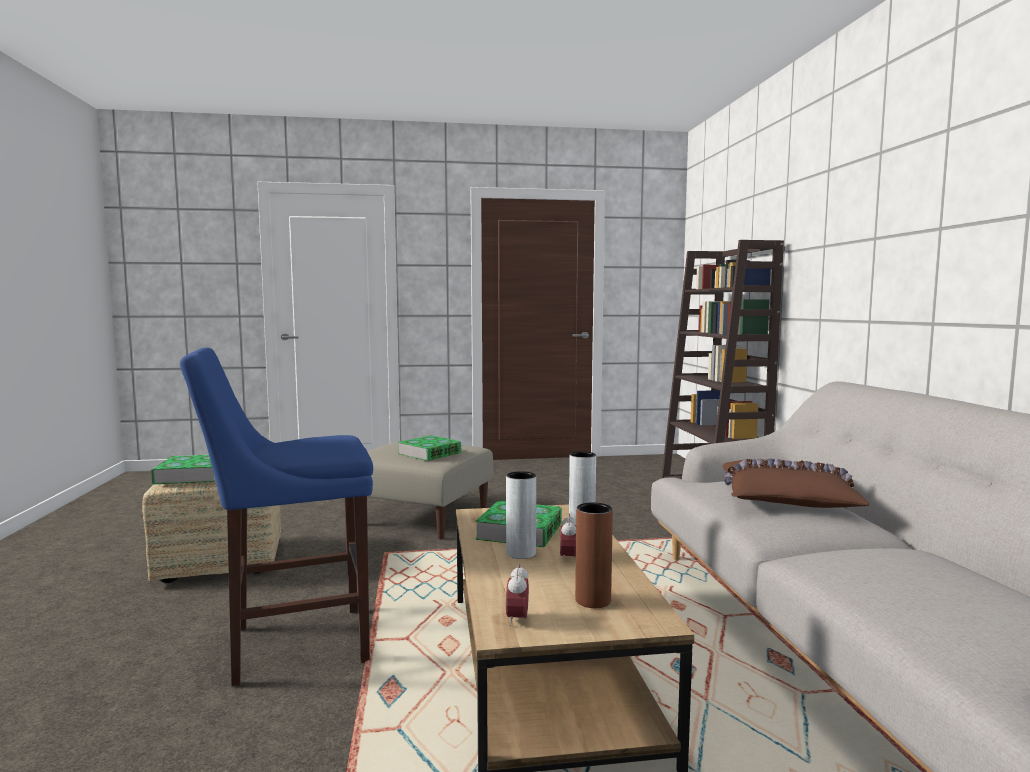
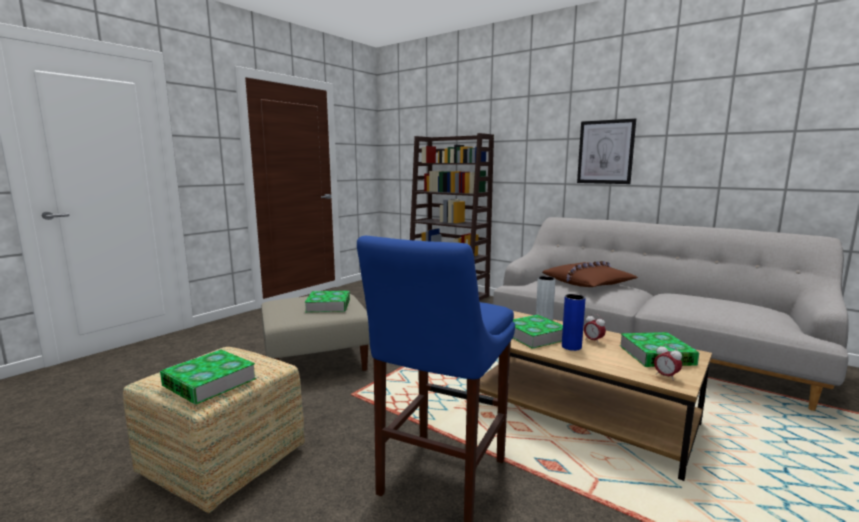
camera: 45 degrees left, 5 degrees up
(521, 553) = (571, 347): grey vase -> blue vase
(593, 600) = (656, 355): brown vase -> book
(924, 259) = (605, 152): none -> picture

